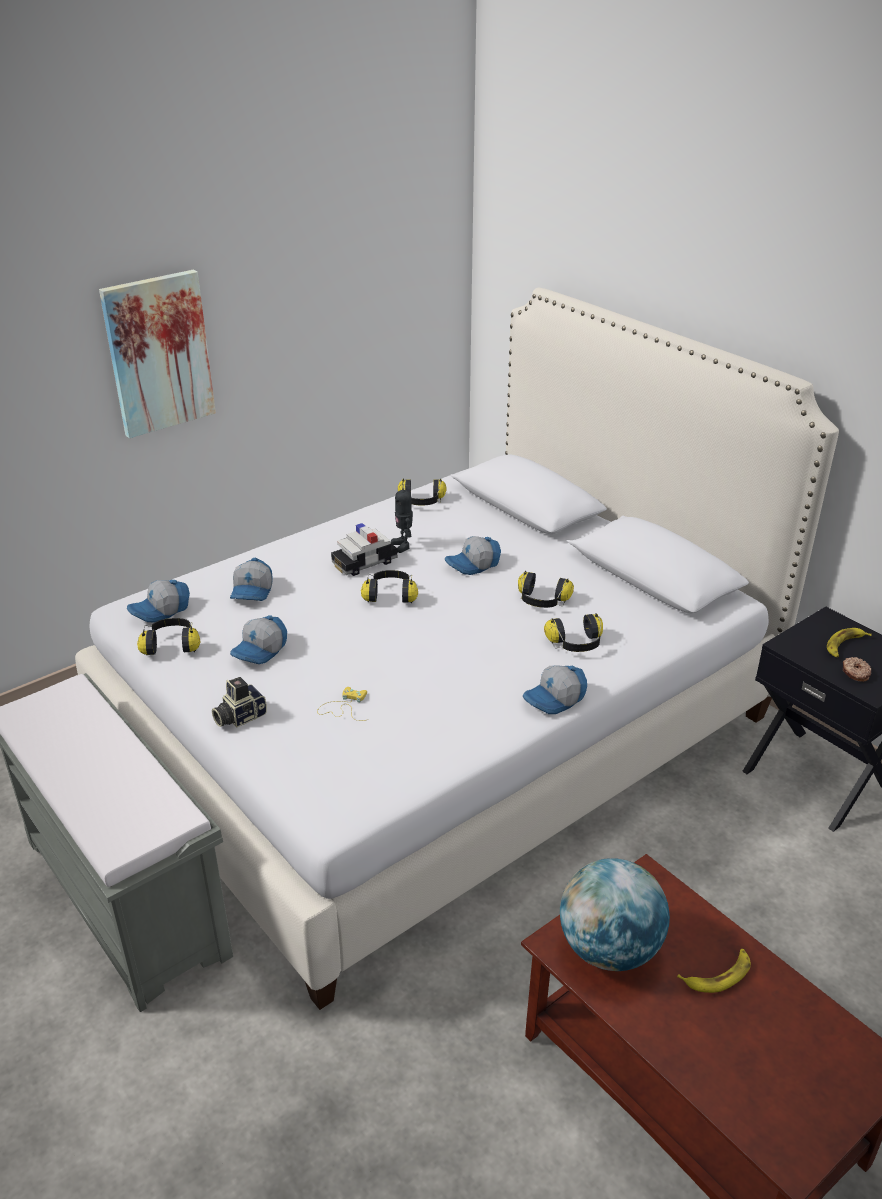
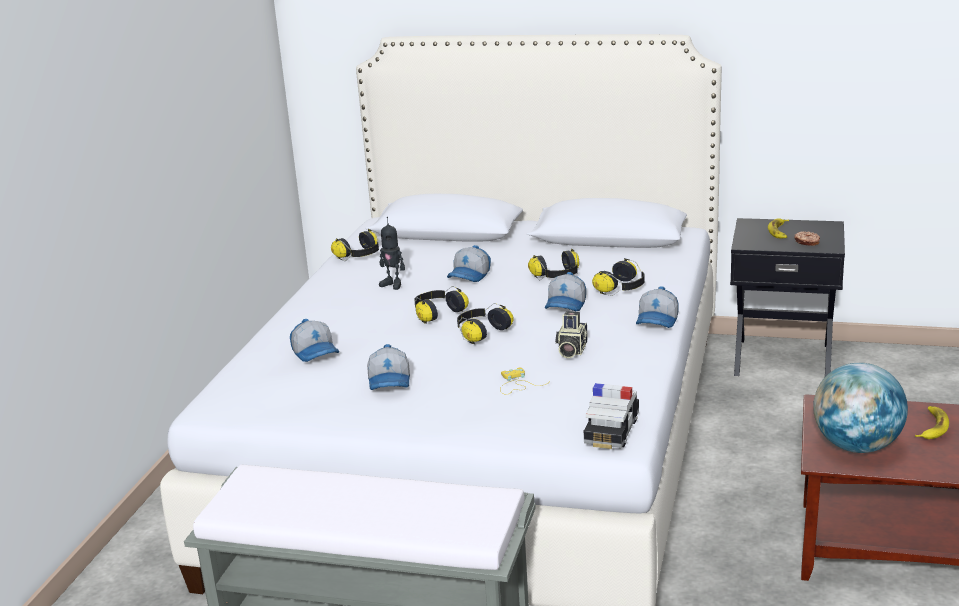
camera: 35 degrees left, 10 degrees down
(158, 353) = (105, 156): picture -> none
(161, 610) = (251, 394): cap -> cap (566, 304)
(172, 645) = (302, 410): headphones -> headphones (481, 333)
(239, 716) = (444, 423): camera -> camera (570, 350)
(364, 563) = (379, 304): toy car -> toy car (611, 431)

